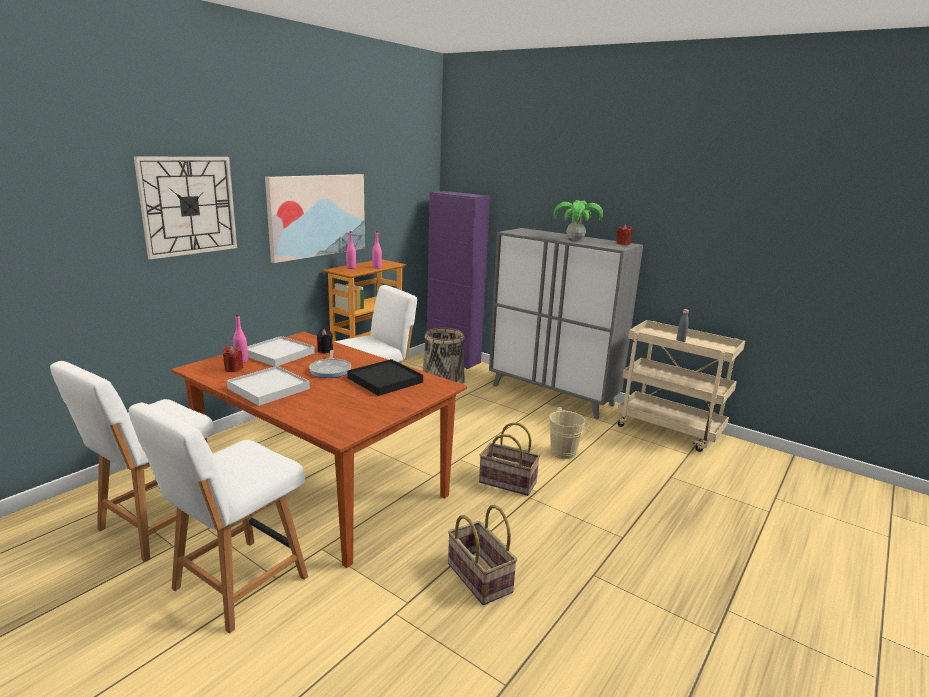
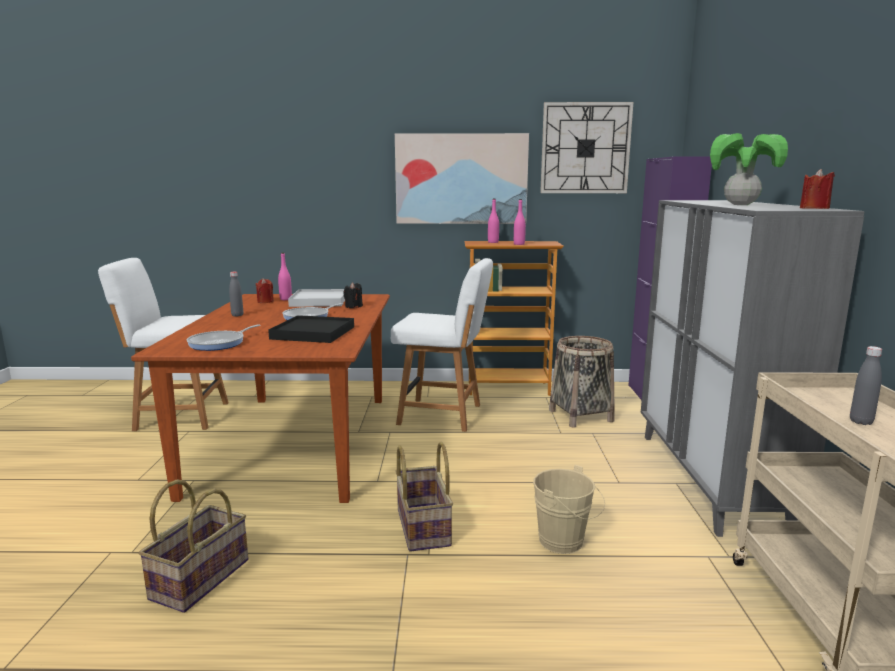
camera: 55 degrees right, 5 degrees down
(188, 206) = (313, 159): wall clock -> wall clock (585, 148)
(236, 585) = (119, 470): white chair -> none
(268, 388) = (237, 315): white tray -> grey bottle
(360, 412) = (219, 343): none -> frying pan

